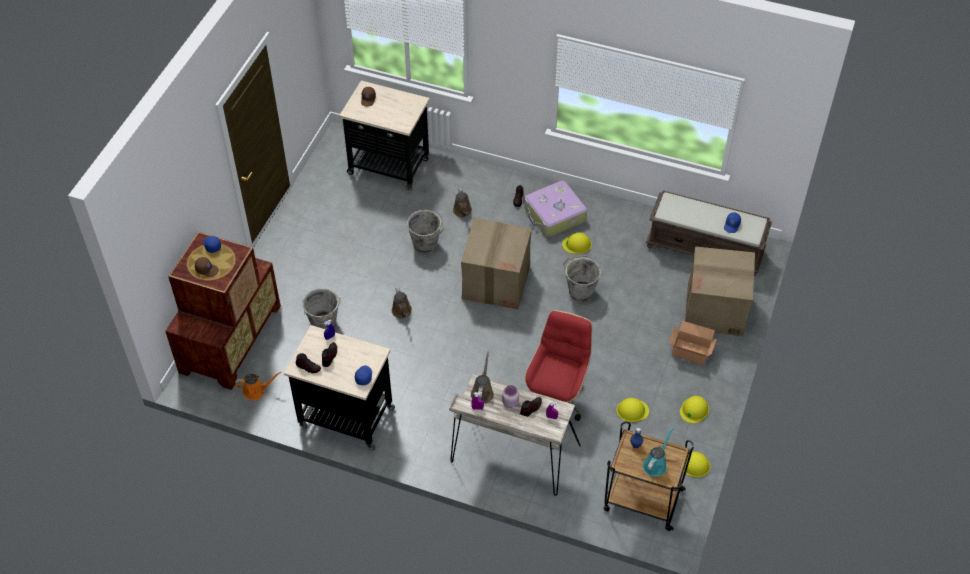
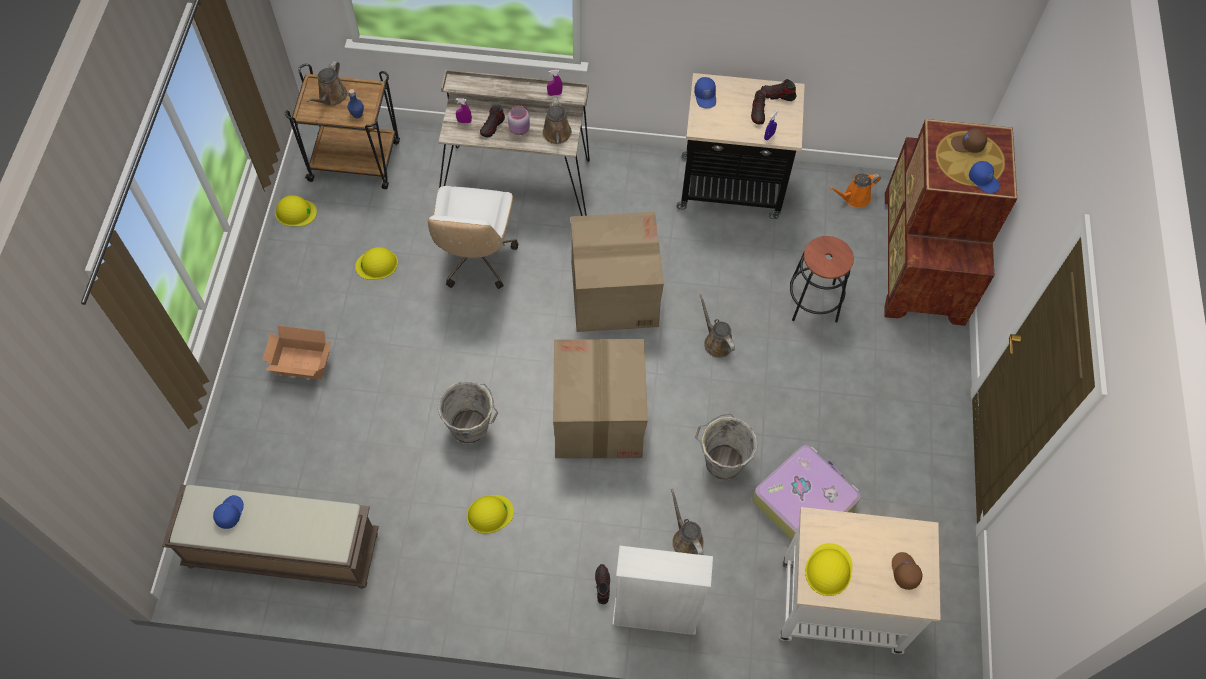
camera: 165 degrees right, 10 degrees up
(324, 324) = (813, 302): grey bucket -> black stool
(389, 167) = (838, 608): black cart -> white cart
(493, 181) = (654, 616): none -> white bookcase
(554, 215) = (536, 566): suitcase -> suitcase (803, 502)
(557, 398) = (476, 261): red office chair -> white office chair
(656, 464) = (331, 97): turquoise watering can -> brown watering can
(694, 410) = (295, 280): yellow hard hat -> yellow hard hat (828, 570)
(716, 309) = (266, 439): cardboard box -> cardboard box (613, 294)

